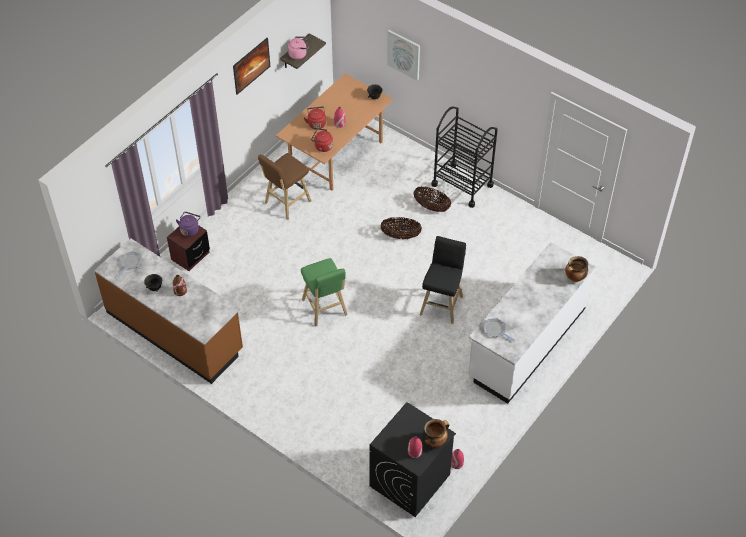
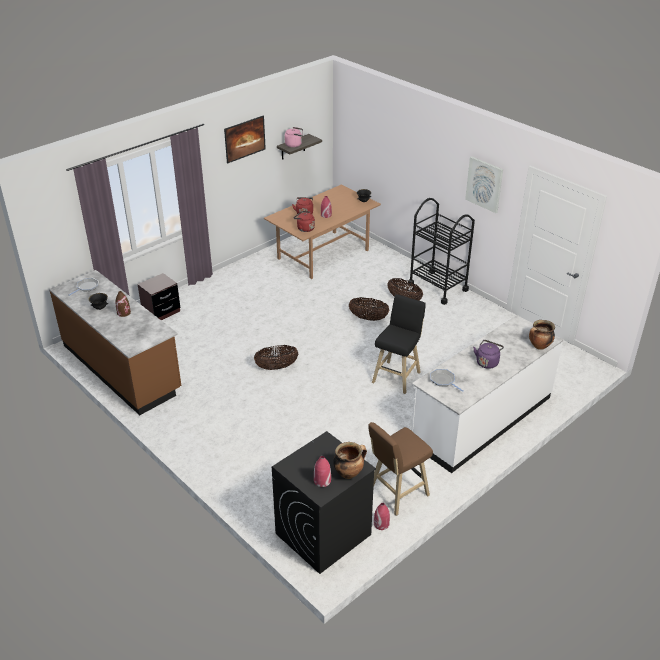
camera: 10 degrees right, 15 degrees down
(190, 229) = (161, 281): purple kettle -> purple kettle (487, 362)
(286, 203) = (265, 283): brown stool -> brown stool (396, 493)
(325, 309) = (276, 367): green stool -> basket
(404, 54) = (392, 154): picture -> picture (484, 184)

